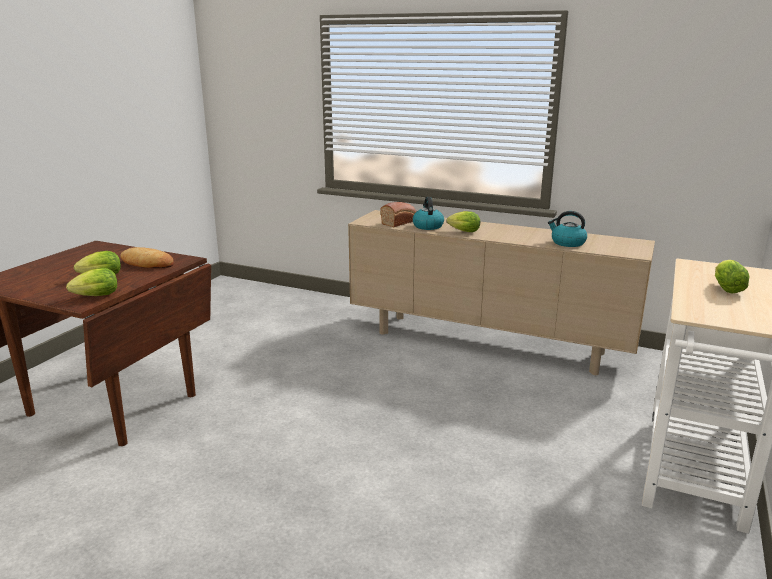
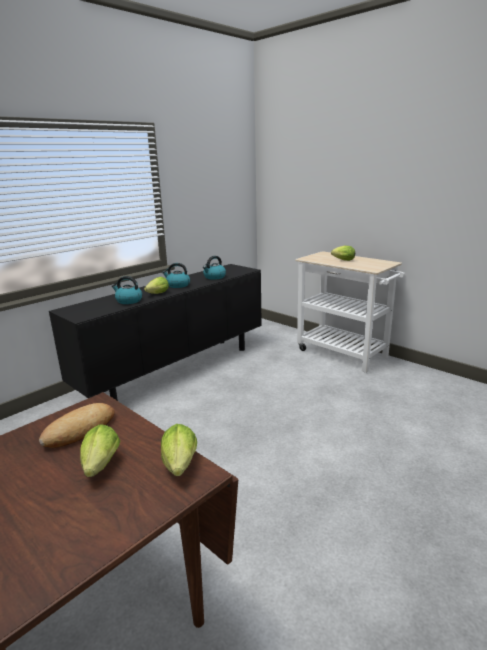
camera: 70 degrees left, 0 degrees up
(400, 222) = (104, 307): bread -> none
(488, 342) = (176, 370): beige cabinet -> black cabinet
(507, 233) = (178, 285): none -> kettle

